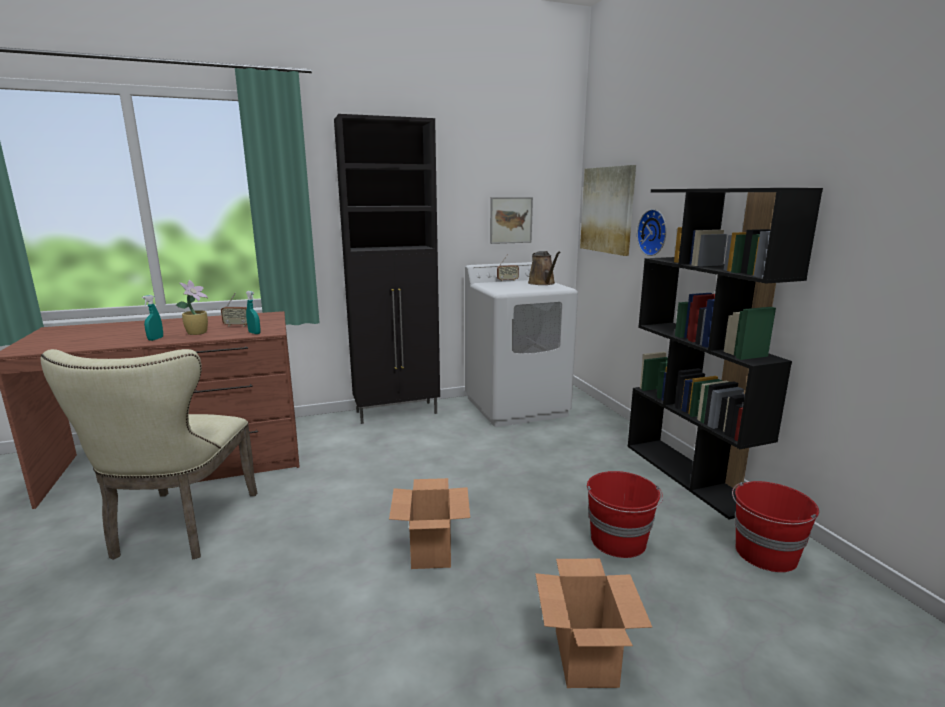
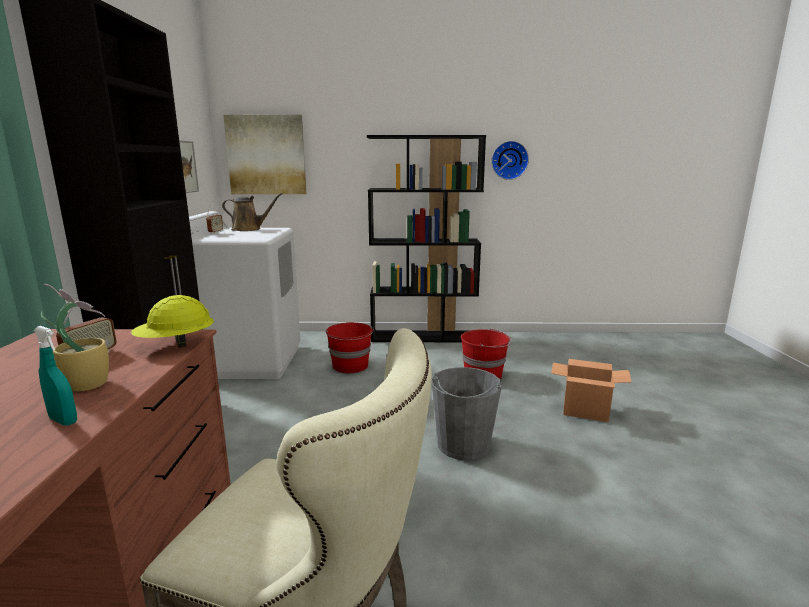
camera: 70 degrees left, 0 degrees up
(254, 333) = (176, 345): turquoise spray bottle -> yellow hard hat
(431, 550) = (463, 445): cardboard box -> grey bucket
(654, 232) = (337, 171): wall clock -> wall clock (509, 160)
(765, 554) = (511, 344): red bucket -> red bucket (350, 366)

